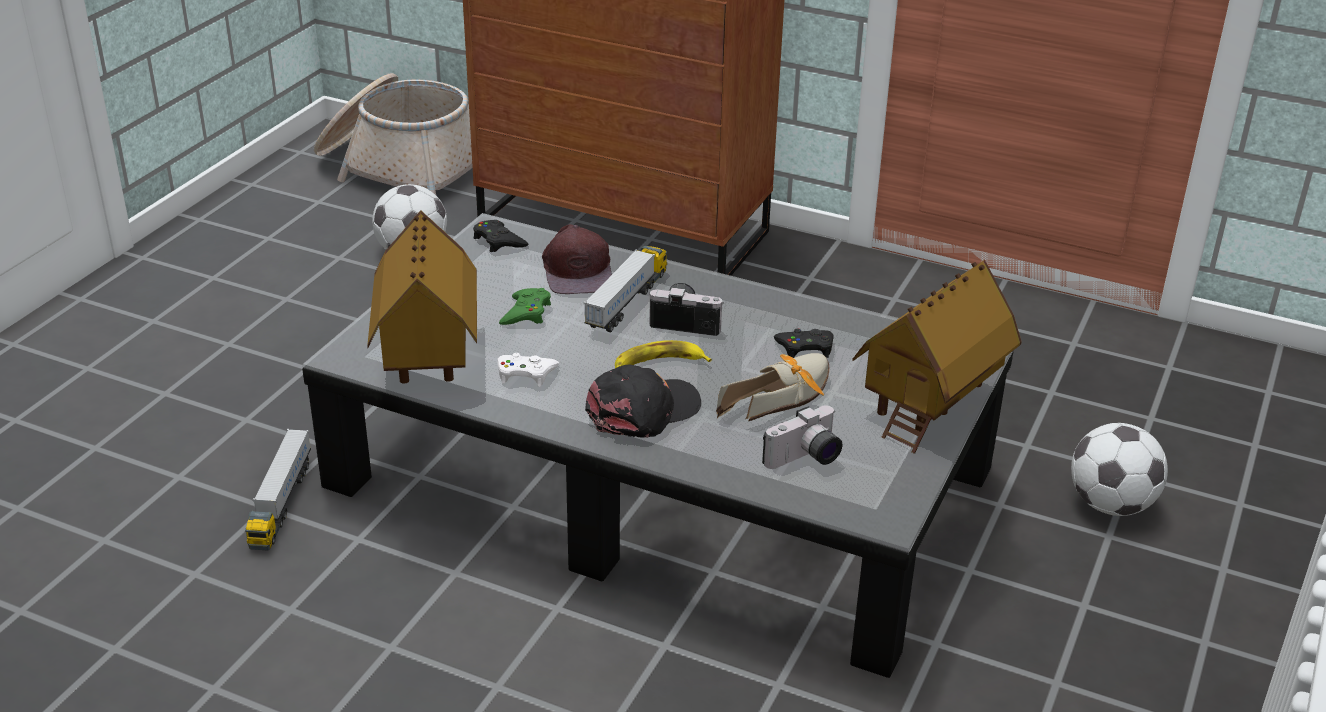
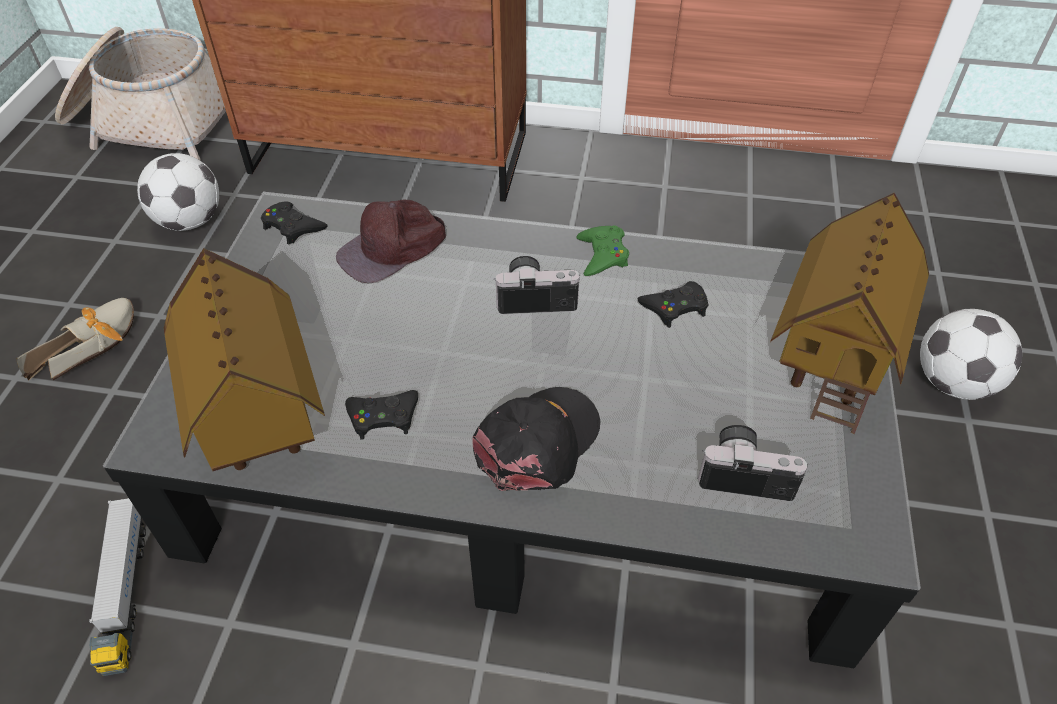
camera: 15 degrees left, 15 degrees up
(525, 374) = (383, 417): white game controller -> black game controller
(526, 313) = (355, 323): green game controller -> green game controller (602, 255)
(578, 270) = (393, 249): brown cap -> brown cap turned 75 degrees clockwise
(627, 302) = (462, 283): toy truck -> none
(658, 364) = (529, 366): banana -> none
(783, 397) = (682, 383): shoe -> shoe (94, 343)
(805, 459) = (746, 472): camera -> camera turned 120 degrees counterclockwise

